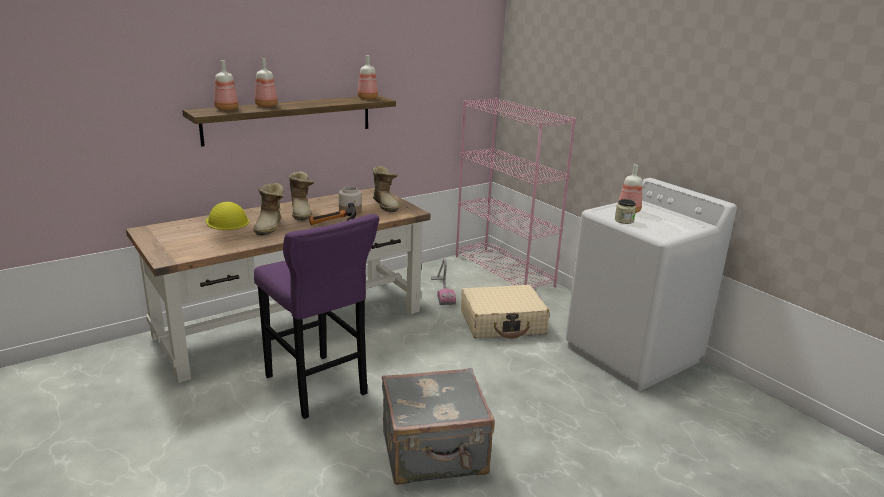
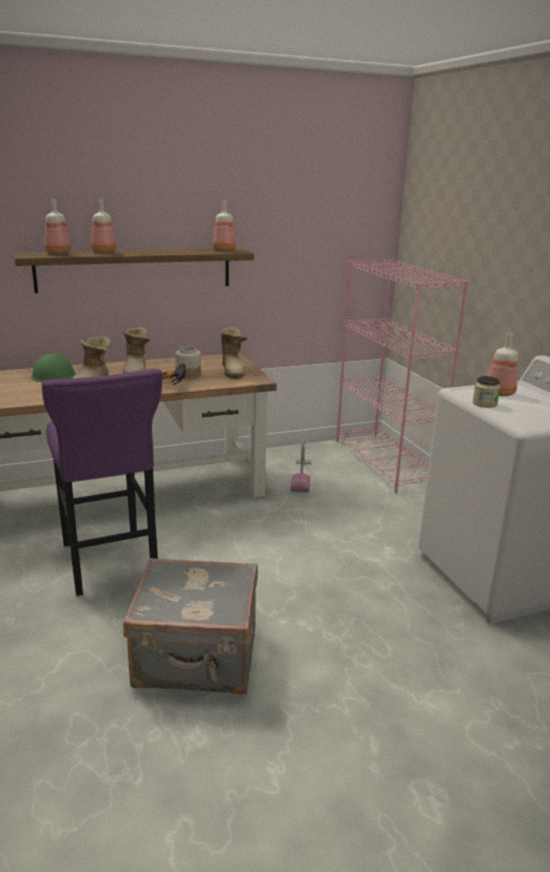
camera: 15 degrees right, 0 degrees up
(227, 221) = (53, 375): yellow hard hat -> green hard hat
(503, 323) = (354, 519): beige suitcase -> none

